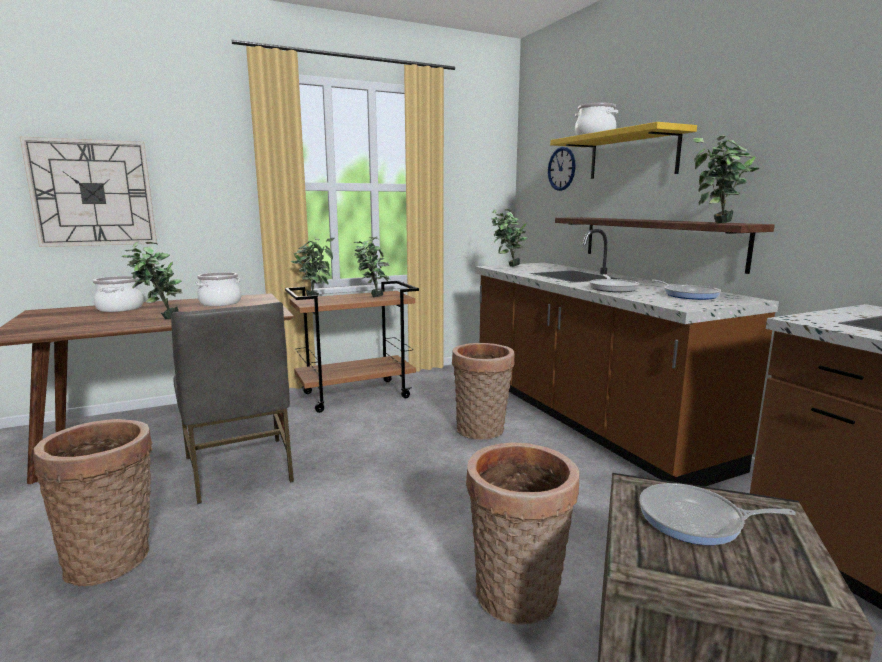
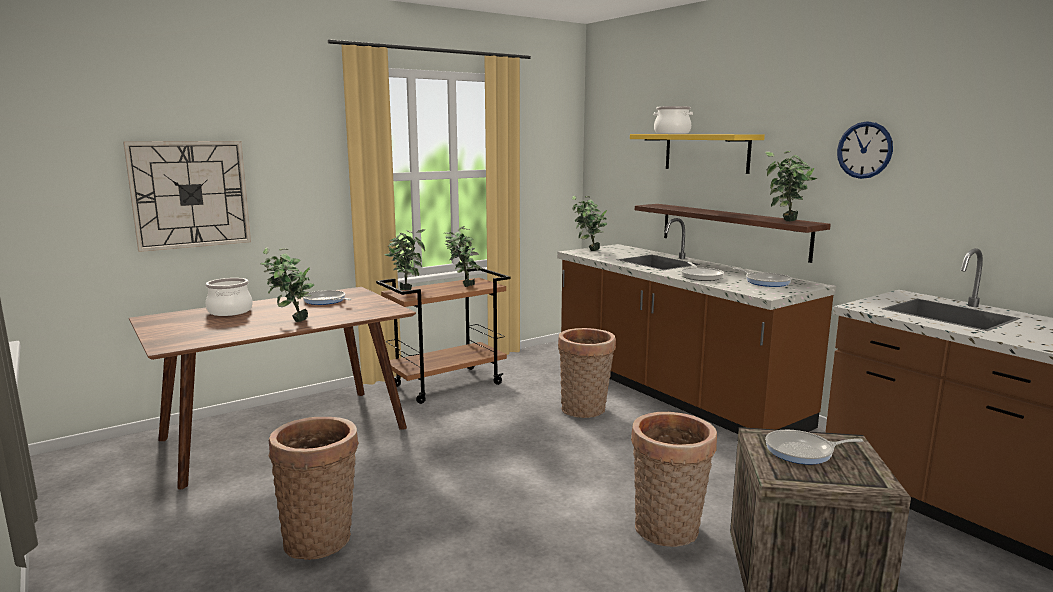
camera: 10 degrees left, 0 degrees up
(220, 303) = (326, 301): cooking pot -> frying pan
(240, 470) = (380, 460): grey chair -> none
(561, 169) = (634, 156): wall clock -> wall clock (864, 150)

